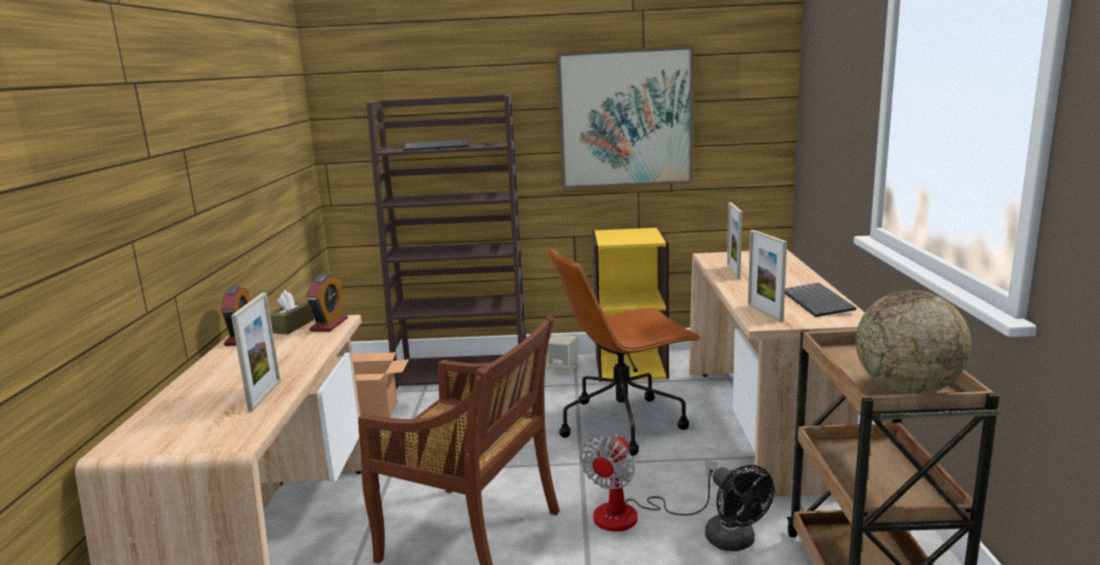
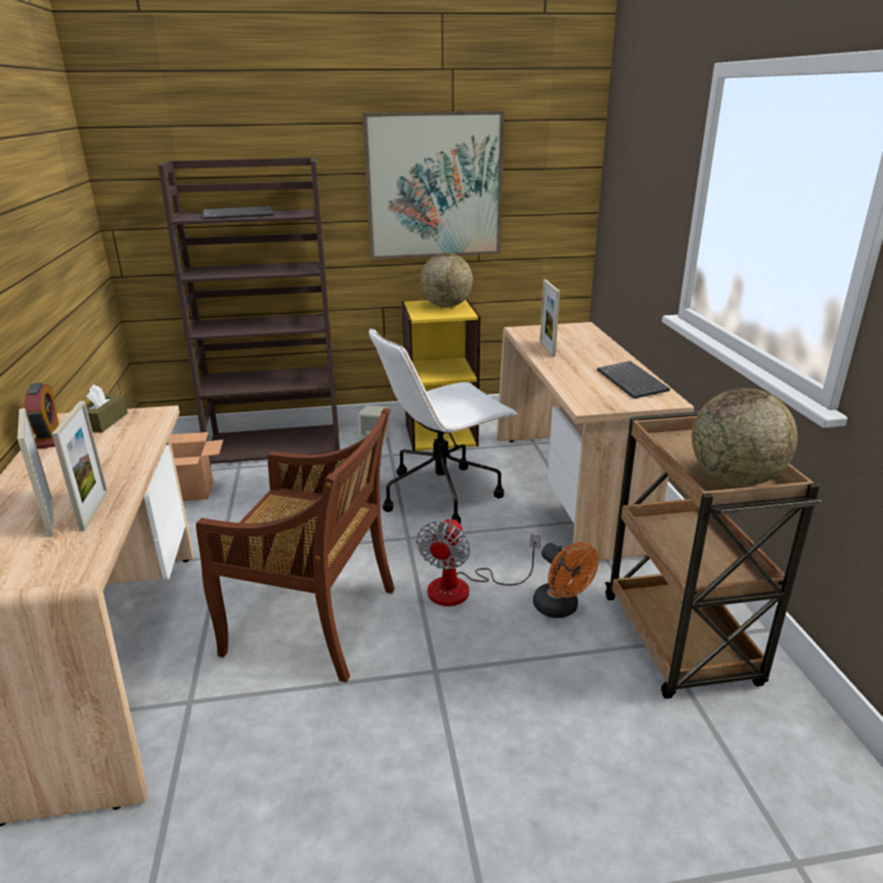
camera: 10 degrees left, 10 degrees up
(329, 324) = (146, 419): alarm clock -> none
(624, 422) = (442, 493): brown office chair -> white office chair
(636, 234) = (446, 306): none -> globe
(735, 542) = (560, 609): black fan -> orange fan
(765, 312) = (586, 394): picture frame -> picture frame (50, 518)

